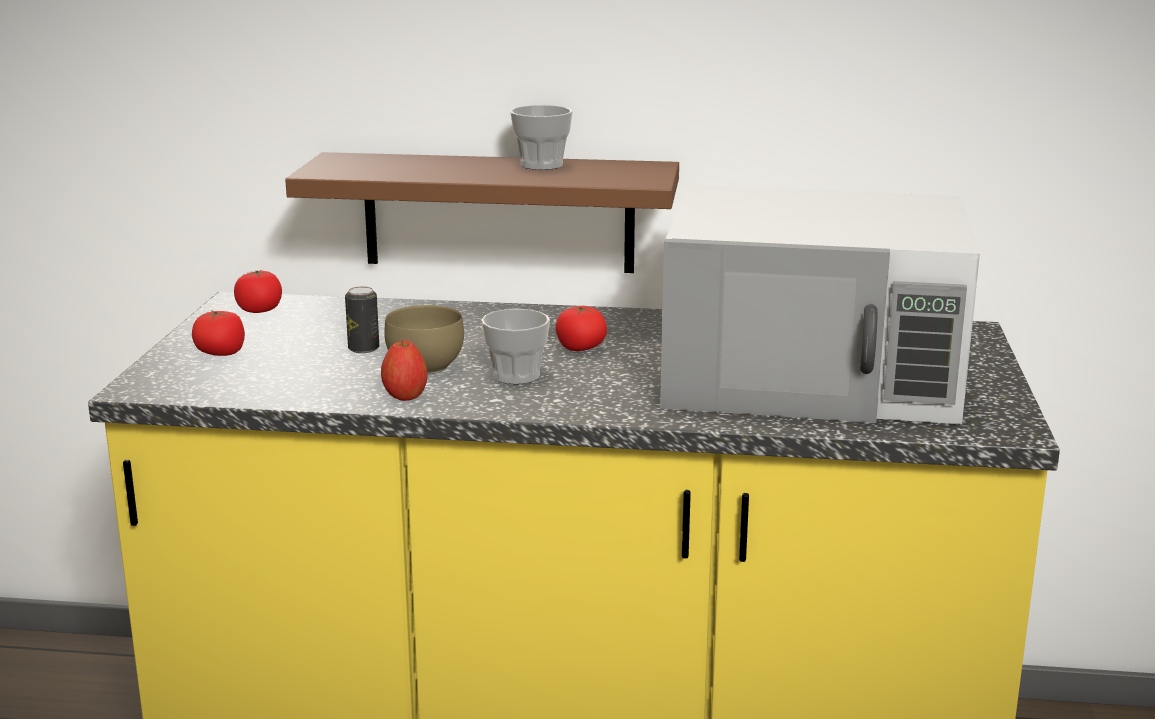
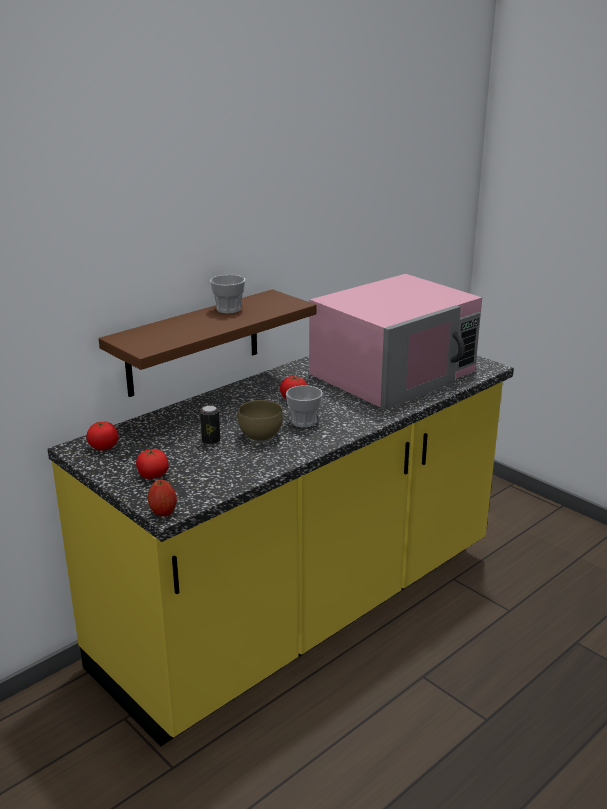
camera: 50 degrees left, 5 degrees up
(405, 396) = (289, 452): apple -> apple (163, 512)
(814, 375) = (394, 372): white microwave -> pink microwave

